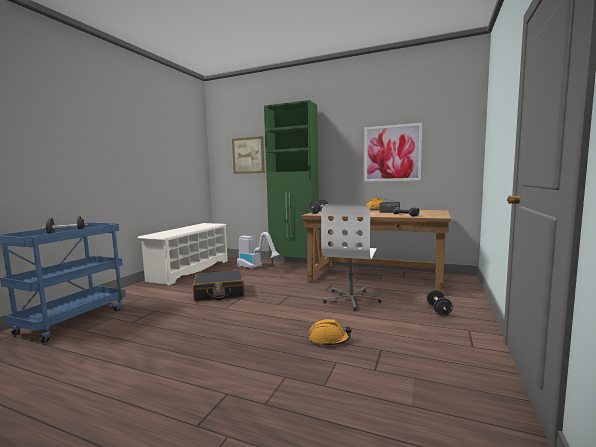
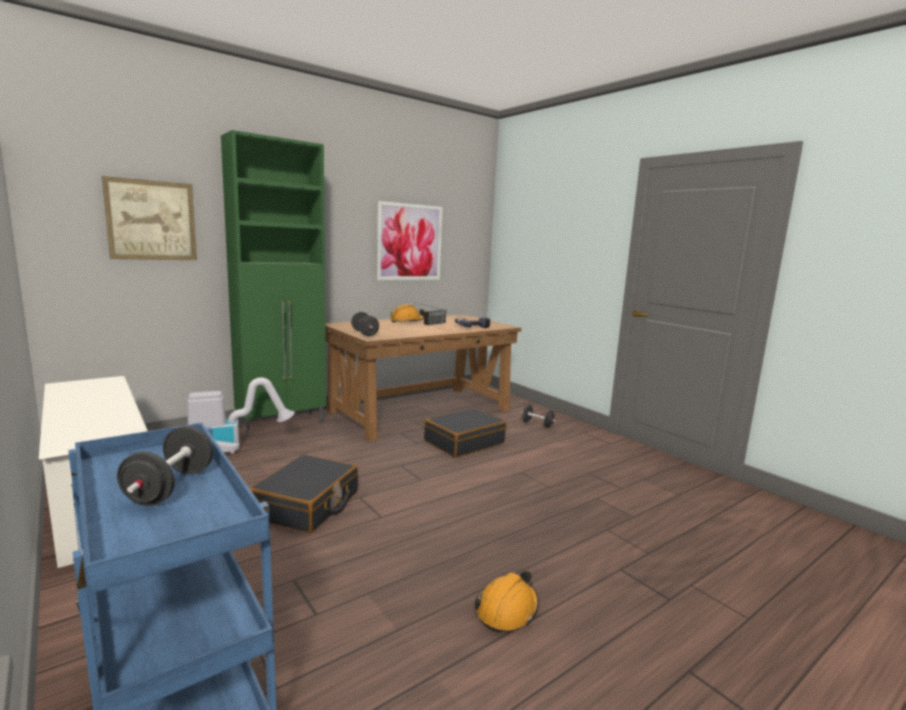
camera: 60 degrees left, 5 degrees up
(329, 339) = (549, 485): orange hard hat -> orange hard hat (507, 610)
(351, 299) = (464, 442): white office chair -> black suitcase

